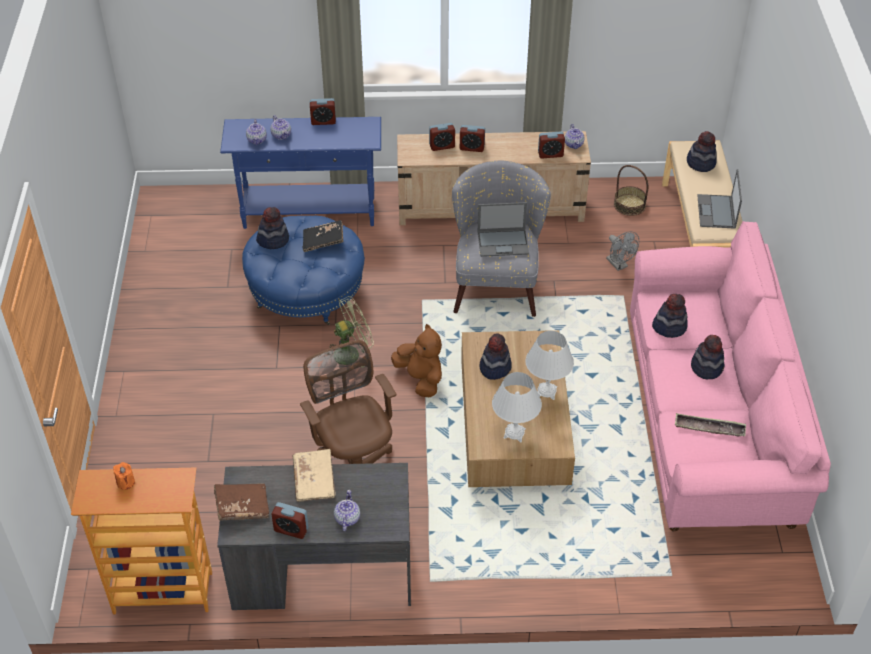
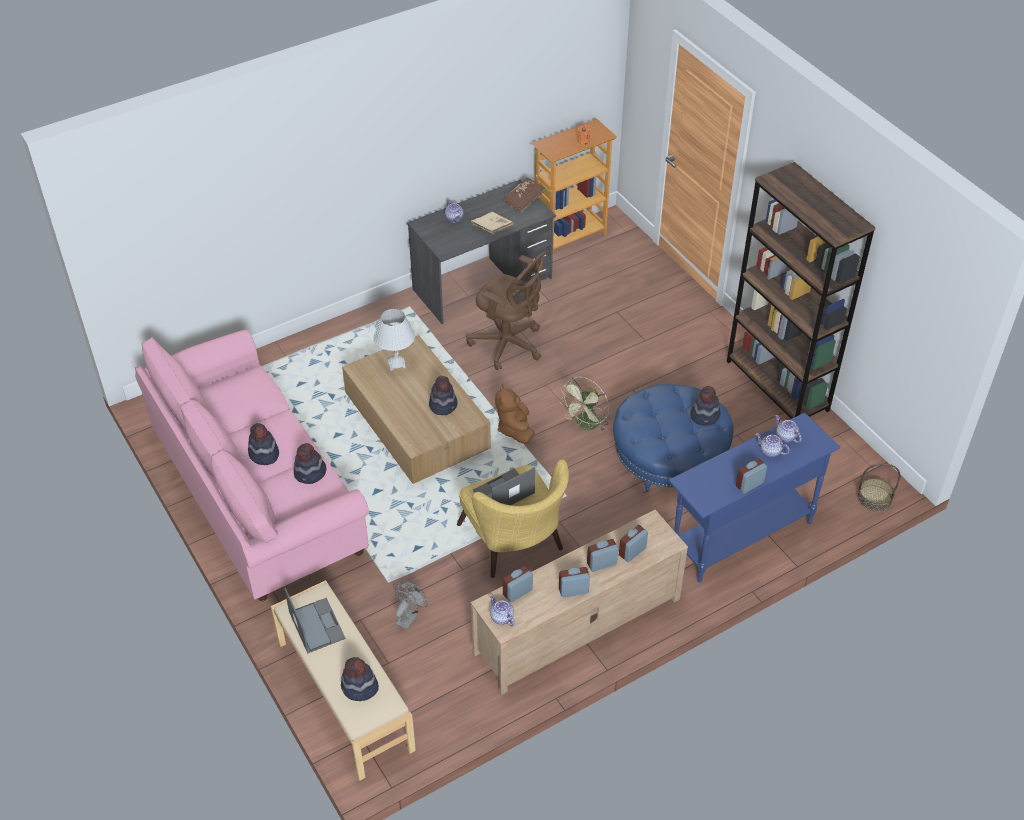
camera: 150 degrees right, 0 degrees up
(143, 312) = (777, 386): none -> brown bookcase
(291, 529) = (483, 201): alarm clock -> alarm clock (573, 590)
(323, 242) = (662, 432): black book -> none
(420, 379) = (515, 429): brown plush toy -> brown plush toy turned 60 degrees clockwise
(496, 280) = (515, 545): grey armchair -> yellow armchair
(546, 392) = (390, 403): white table lamp -> none
(619, 265) = (409, 616): grey fan -> grey fan turned 90 degrees clockwise
(629, 205) = (436, 701): basket -> basket (874, 498)
(709, 428) = (243, 402): tray -> none

